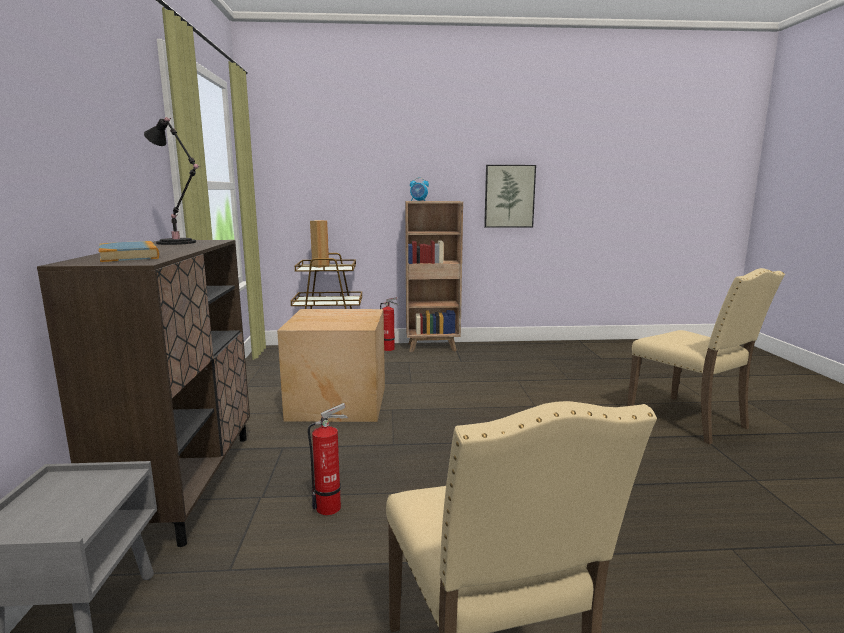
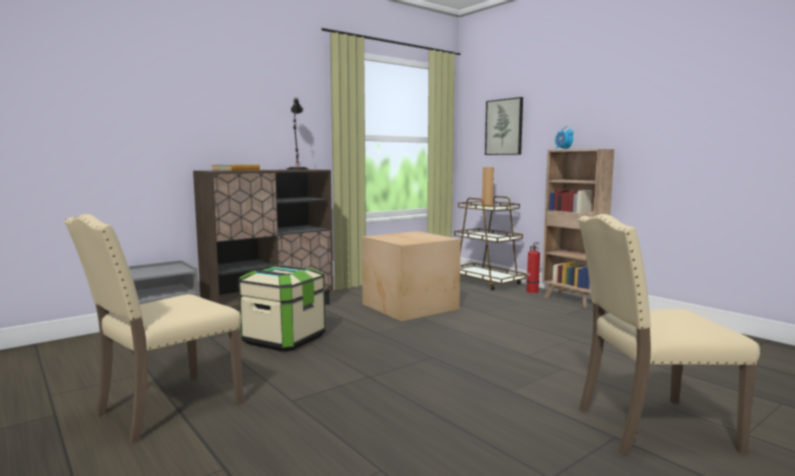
camera: 55 degrees right, 5 degrees down
(331, 506) = (284, 339): fire extinguisher -> storage box
(509, 196) = (674, 143): picture -> picture (504, 127)
(690, 420) = (650, 427): beige chair -> beige chair turned 60 degrees clockwise

